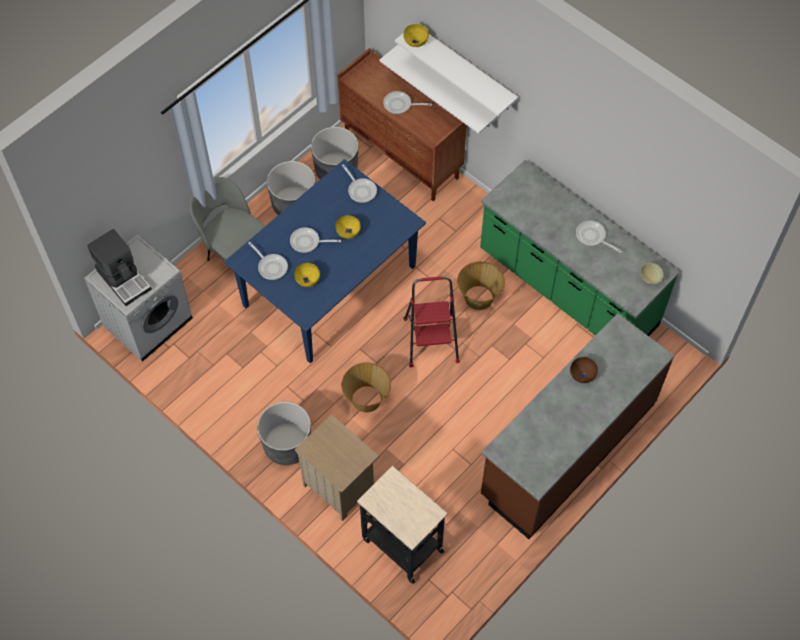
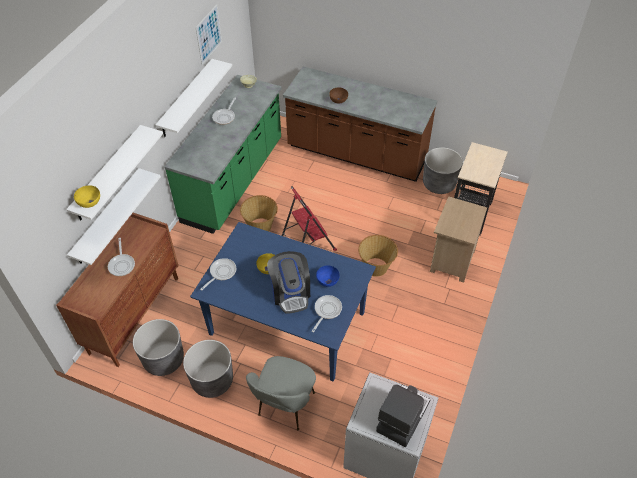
camera: 110 degrees left, 10 degrees down
(287, 445) = (439, 303): grey planter -> grey planter (439, 184)
(307, 242) = (290, 293): frying pan -> coffee machine
(307, 279) = (328, 280): yellow bowl -> blue bowl
(588, 170) = (186, 99): none -> white shelf
(654, 182) = (209, 34): none -> picture

